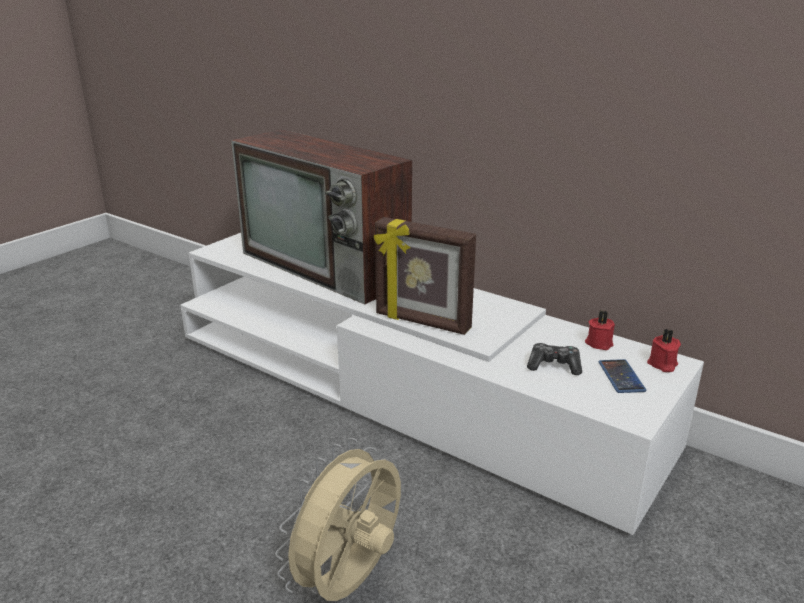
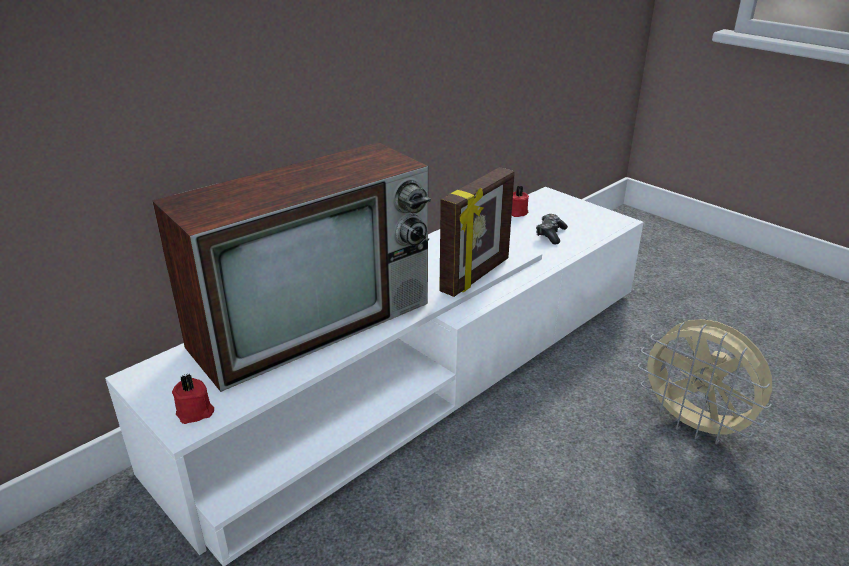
camera: 80 degrees left, 5 degrees up
(621, 377) = (567, 215): phone -> none
(662, 364) = (550, 199): red candle -> red candle (195, 413)

